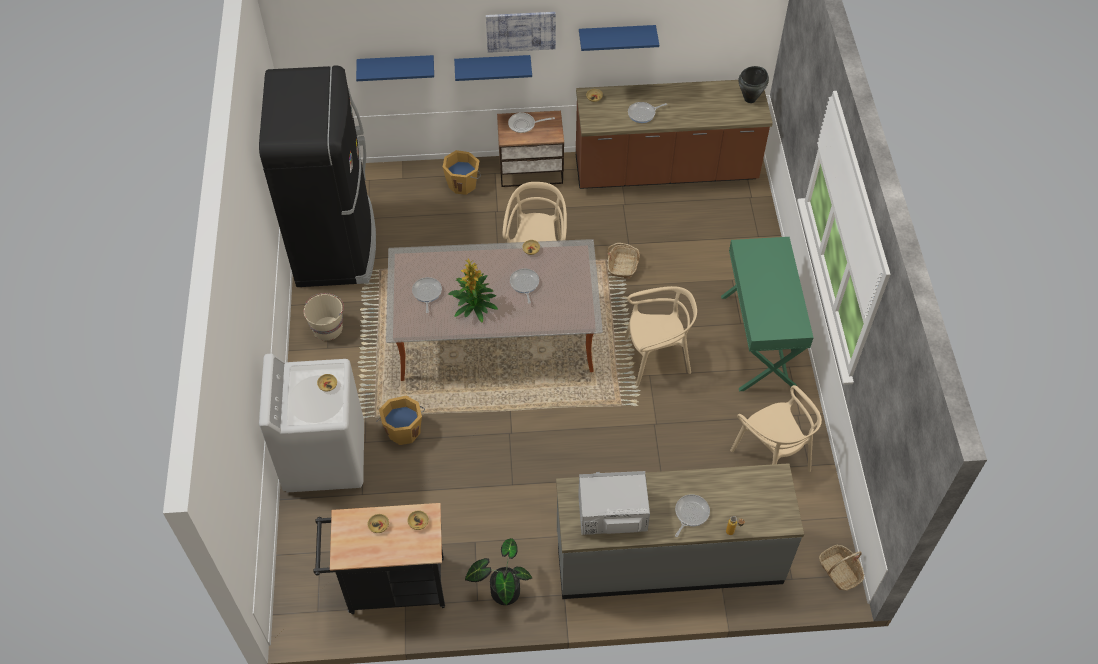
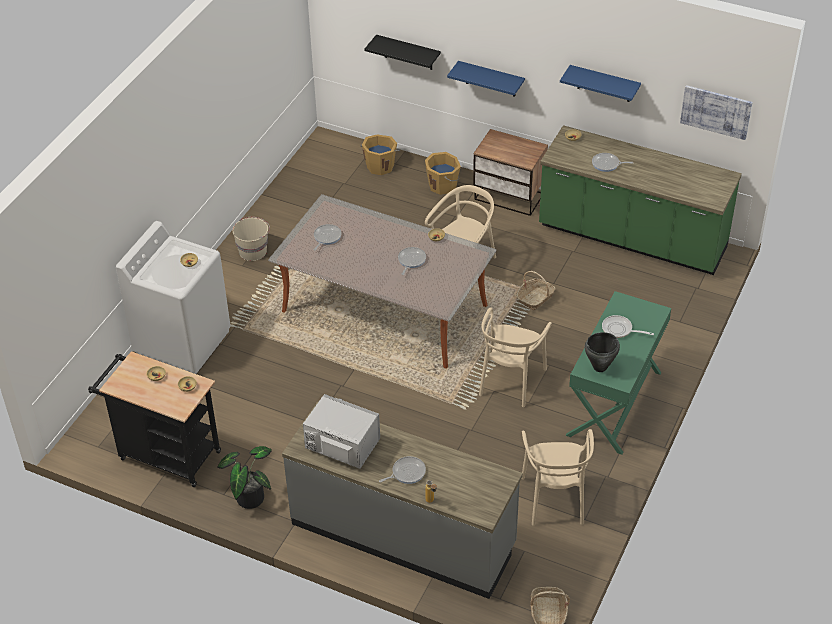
camera: 30 degrees right, 10 degrees down
(336, 243) = (305, 192): black fridge -> none
(396, 67) = (408, 53): blue shelf -> black shelf
(403, 430) = (257, 348): orange bucket -> orange bucket (380, 166)
(473, 305) = (357, 260): potted plant -> none
(521, 31) = (518, 51): picture -> picture (716, 111)
(524, 125) = (507, 145): frying pan -> frying pan (619, 330)
(656, 358) = (510, 380): beige chair -> beige chair turned 90 degrees clockwise
(665, 171) = (631, 239): brown counter -> green counter
(750, 99) = (717, 185): black cooking pot -> black cooking pot (600, 367)

